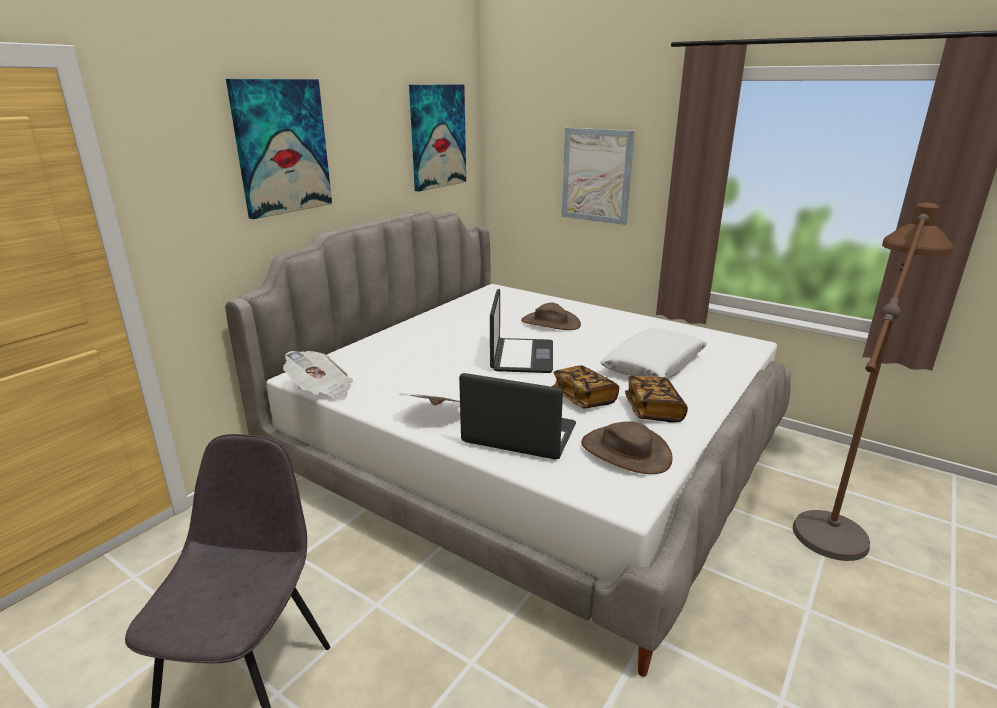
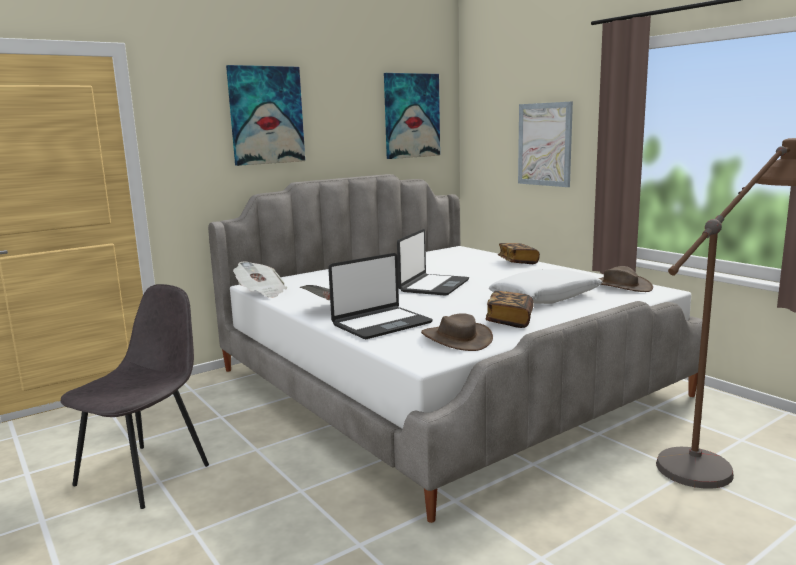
camera: 20 degrees right, 10 degrees down
(519, 435) = (381, 324): laptop -> laptop turned 105 degrees clockwise
(550, 323) = (482, 269): brown hat -> brown hat (620, 286)
(583, 399) = (457, 310): book -> book (517, 262)

